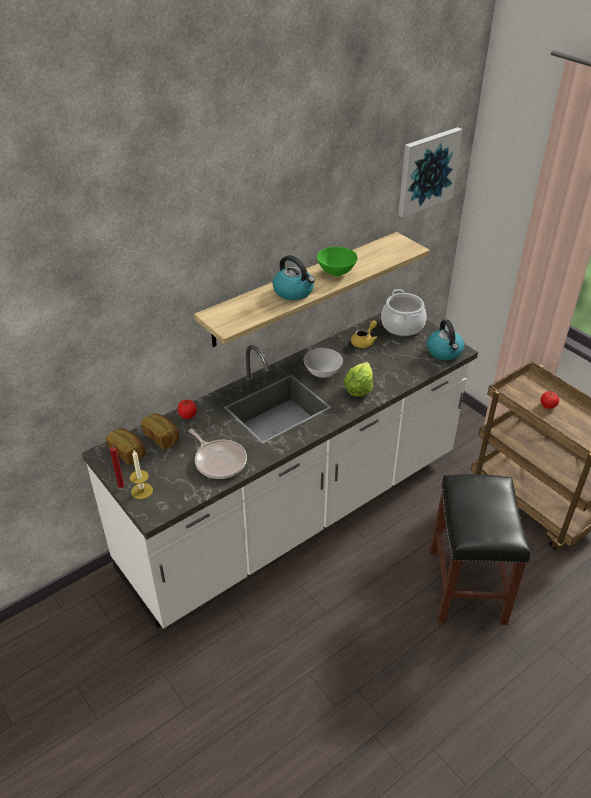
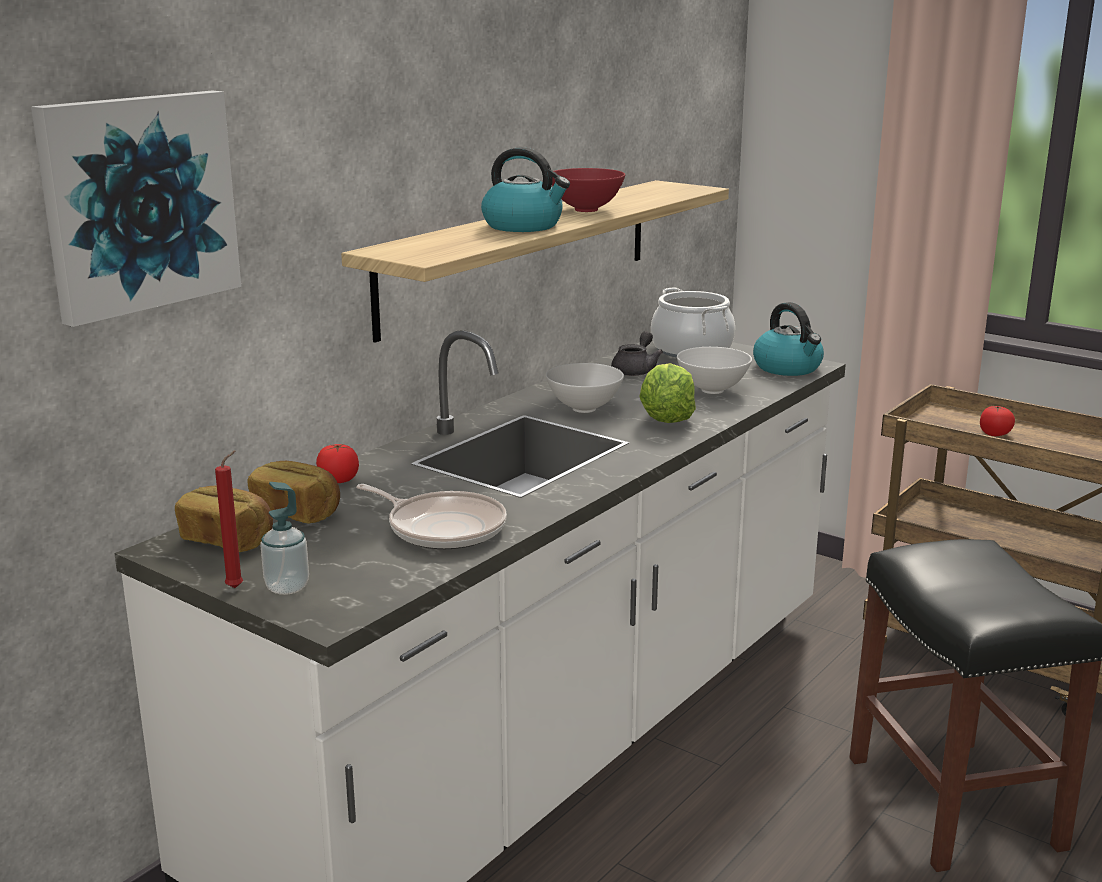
camera: 15 degrees left, 20 degrees down
(142, 491) = (287, 587): candle -> soap dispenser
(336, 273) = (586, 209): green bowl -> red bowl
(364, 341) = (636, 370): yellow teapot -> grey teapot
(394, 367) = (711, 390): none -> white bowl
(427, 171) = (692, 76): picture -> picture (139, 203)

